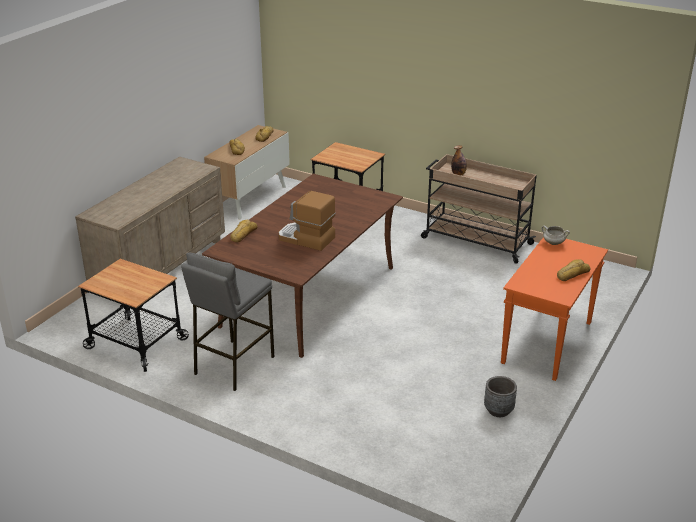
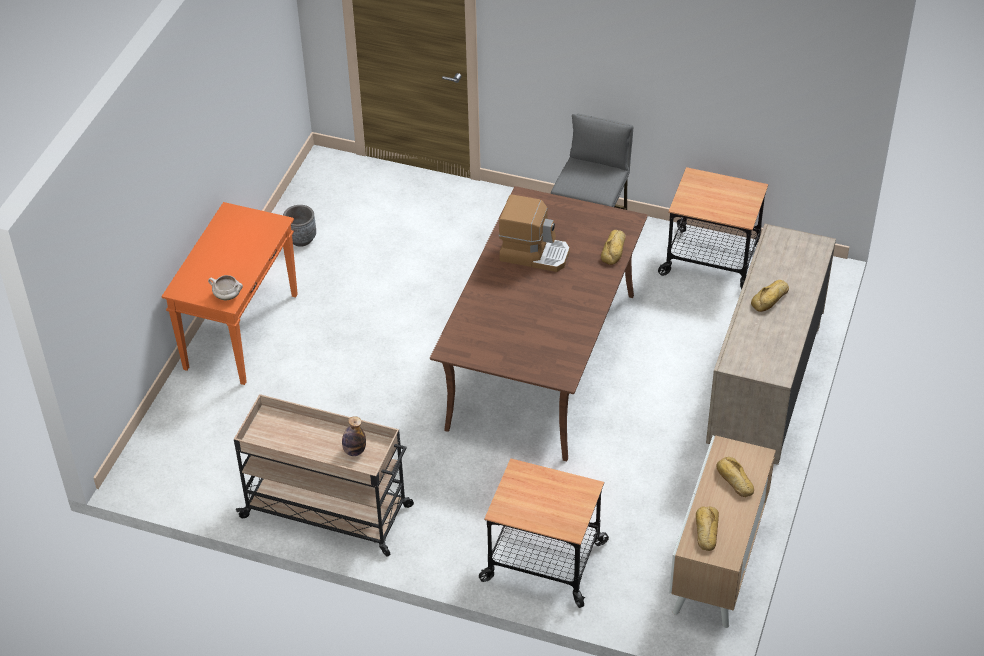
camera: 170 degrees right, 15 degrees up
(572, 274) = (213, 247): bread -> bread (771, 299)

